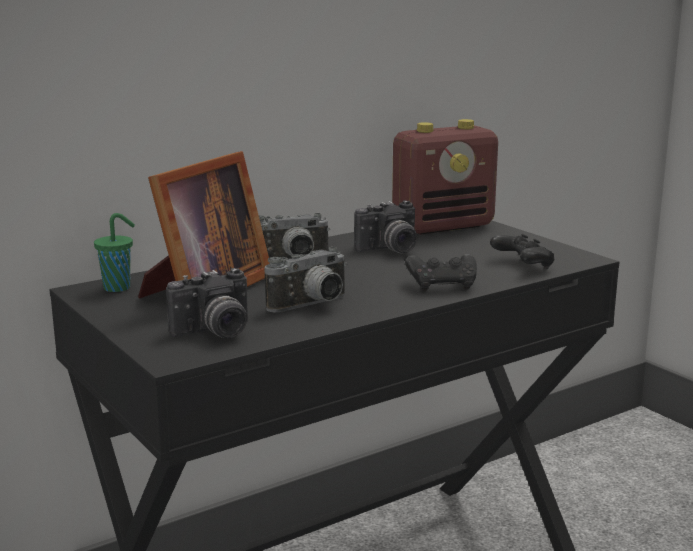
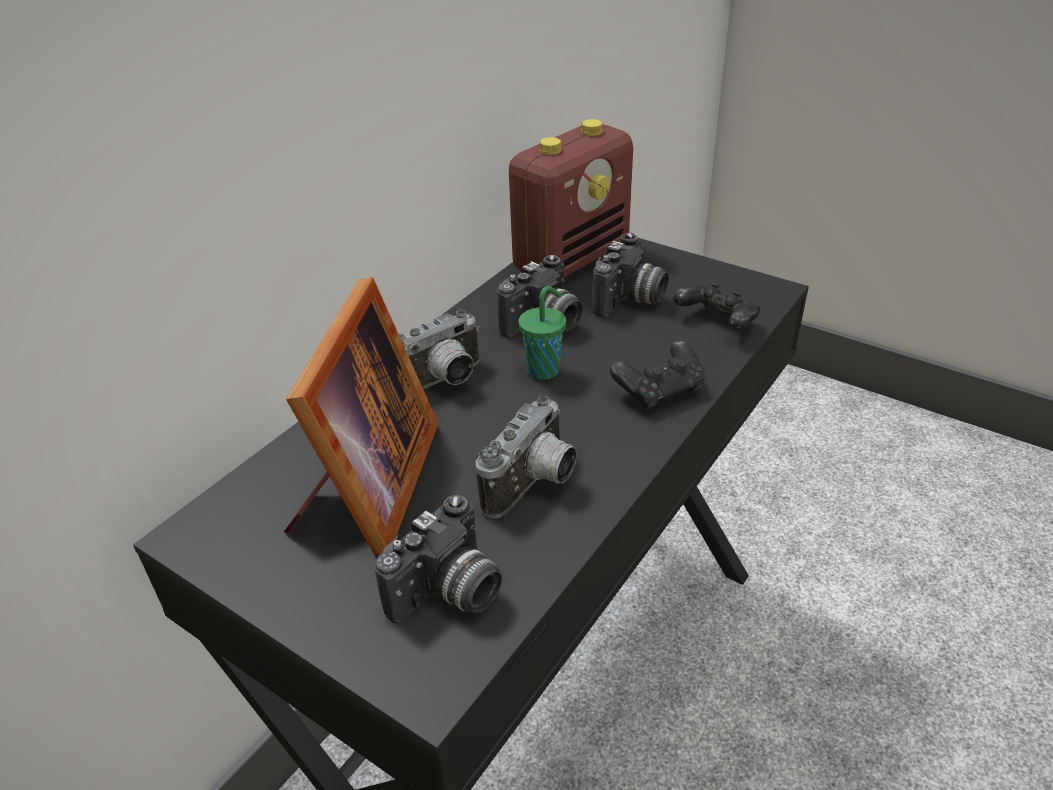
camera: 20 degrees left, 20 degrees up
(118, 288) = (240, 514): green cup -> green cup (544, 369)
(466, 249) = (630, 300): none -> camera

